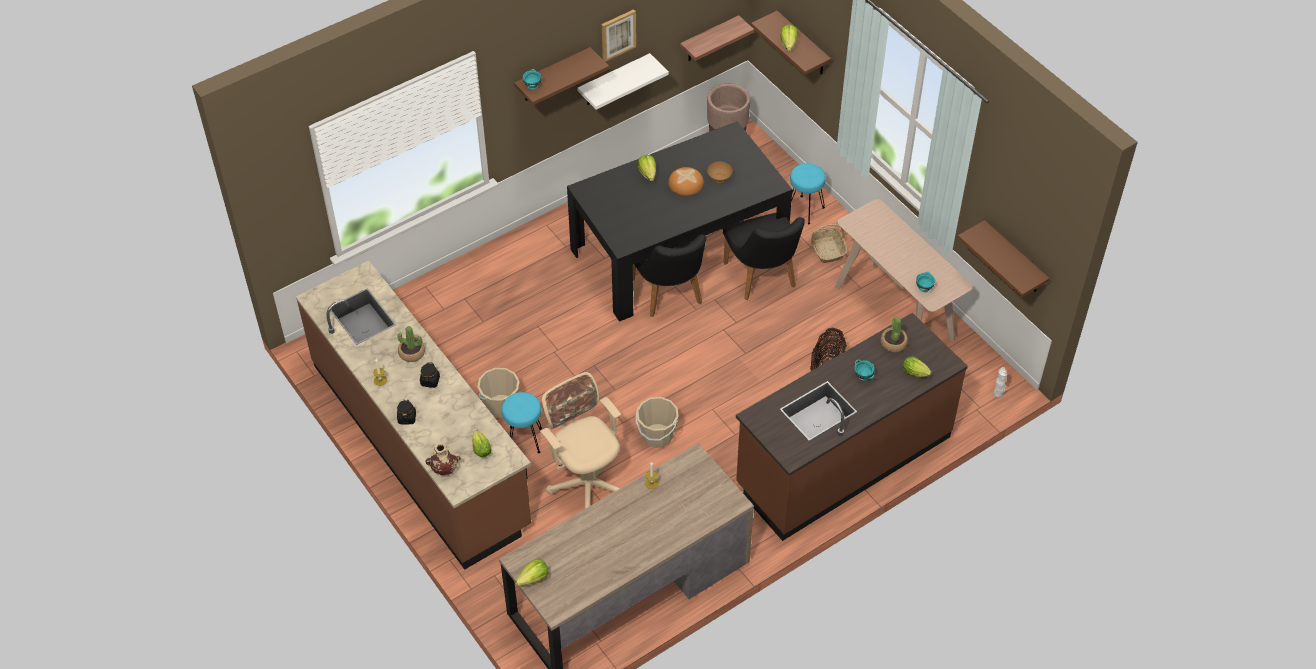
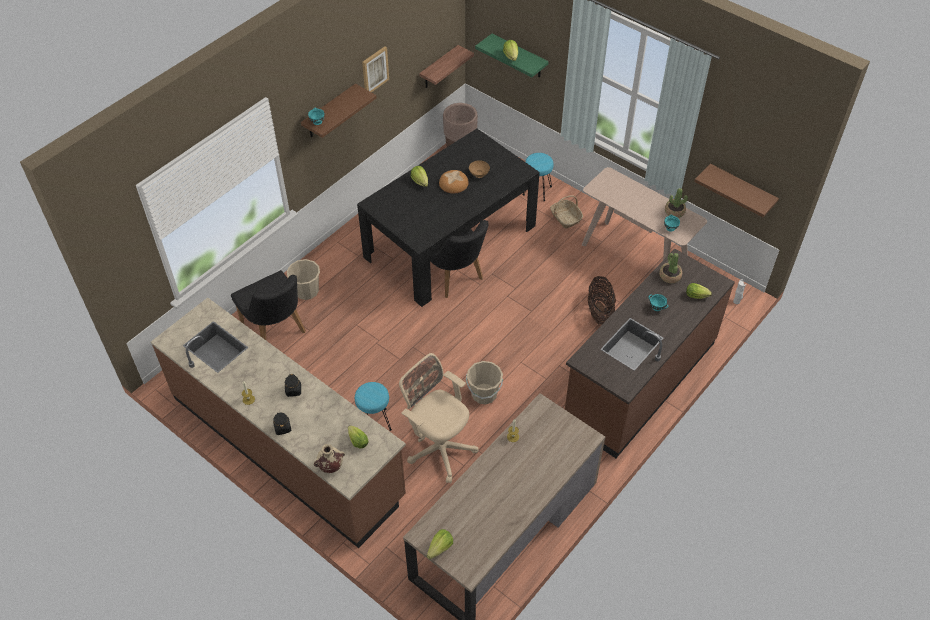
camera: 15 degrees left, 0 degrees up
(412, 353) = (269, 369): potted plant -> potted plant (674, 211)
(501, 406) = (346, 398): beige bucket -> beige bucket (306, 291)
(614, 80) = (374, 111): white shelf -> none
(763, 279) = (524, 250): black chair -> black chair (277, 331)
(802, 45) = (519, 56): brown shelf -> green shelf

